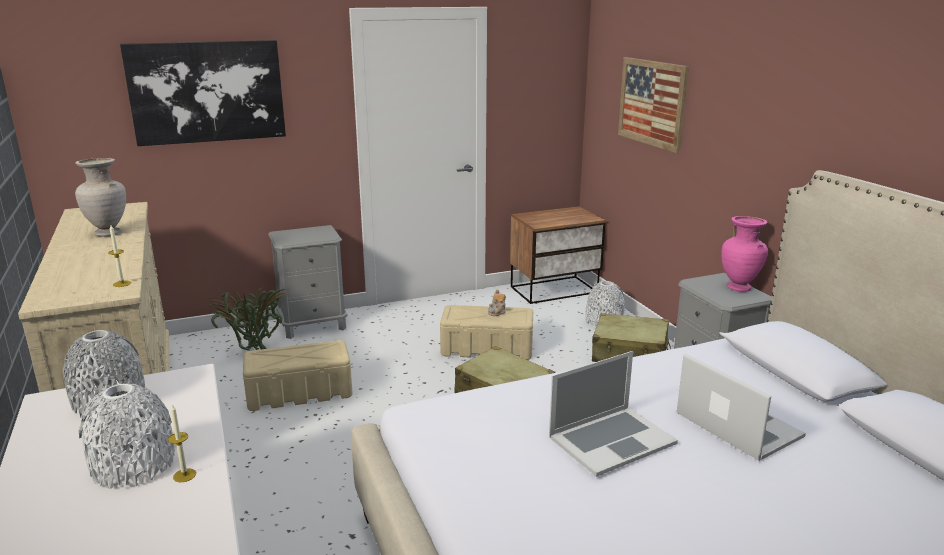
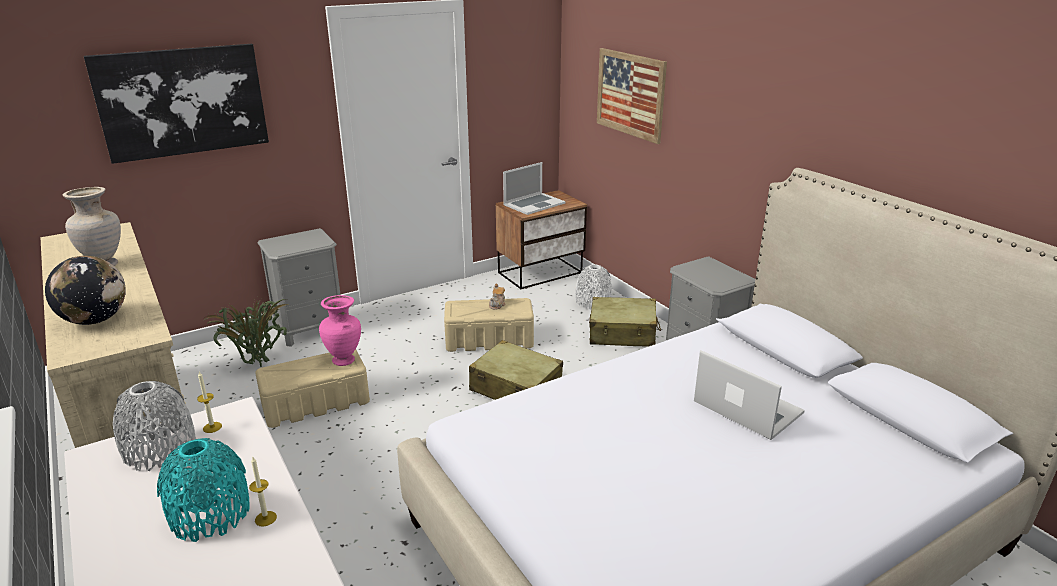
camera: 10 degrees left, 5 degrees up
(79, 276) = (95, 320): none -> globe
(122, 284) = (146, 325): candle -> candle (212, 427)
(133, 465) = (210, 514): white vase -> turquoise vase
(611, 439) = (644, 434): laptop -> laptop (534, 204)
(739, 288) = (724, 271): pink vase -> pink vase (344, 360)

